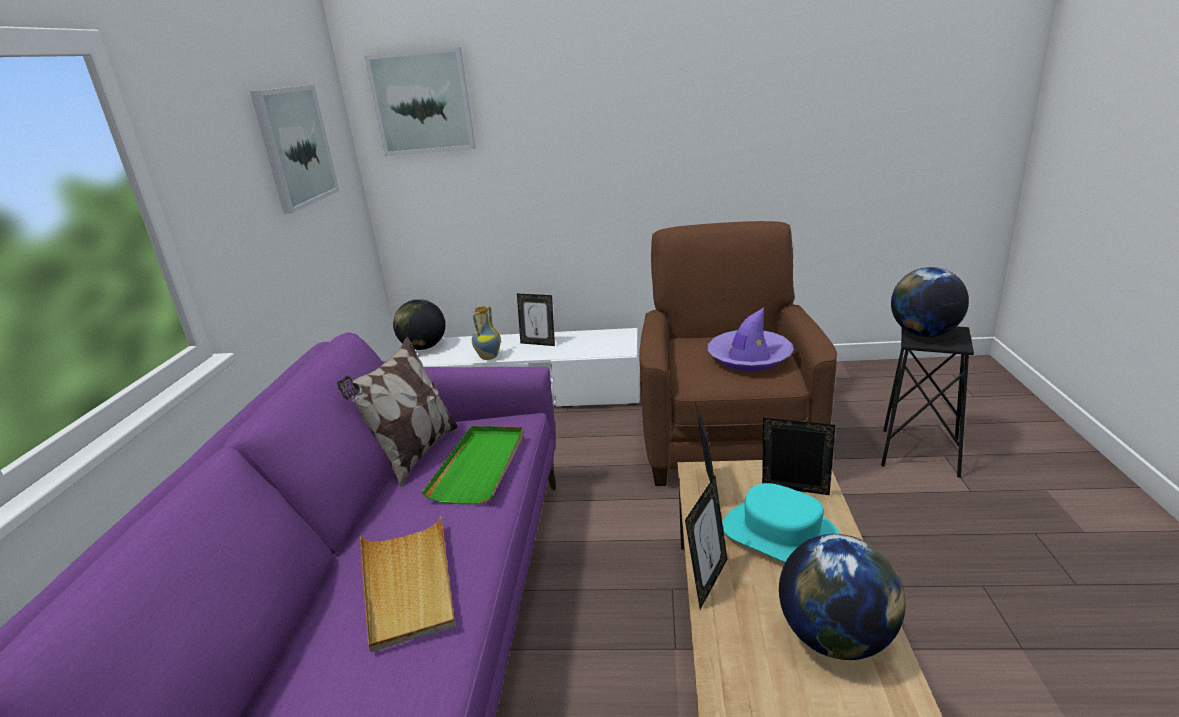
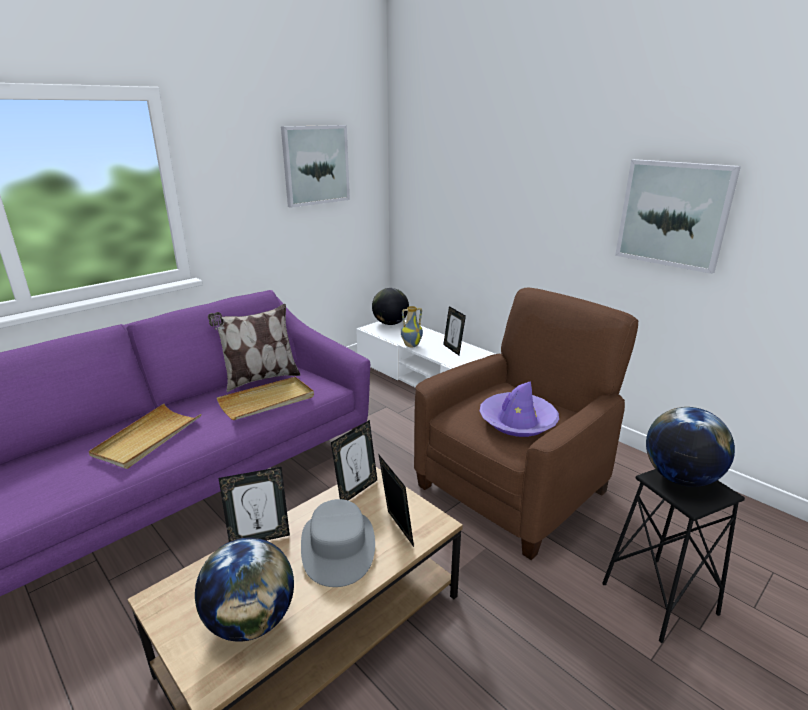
camera: 40 degrees right, 0 degrees up
(422, 102) = (427, 146): picture -> picture (673, 214)
(480, 466) = (267, 401): green tray -> beige tray
(781, 536) = (338, 547): turquoise hat -> grey hat

